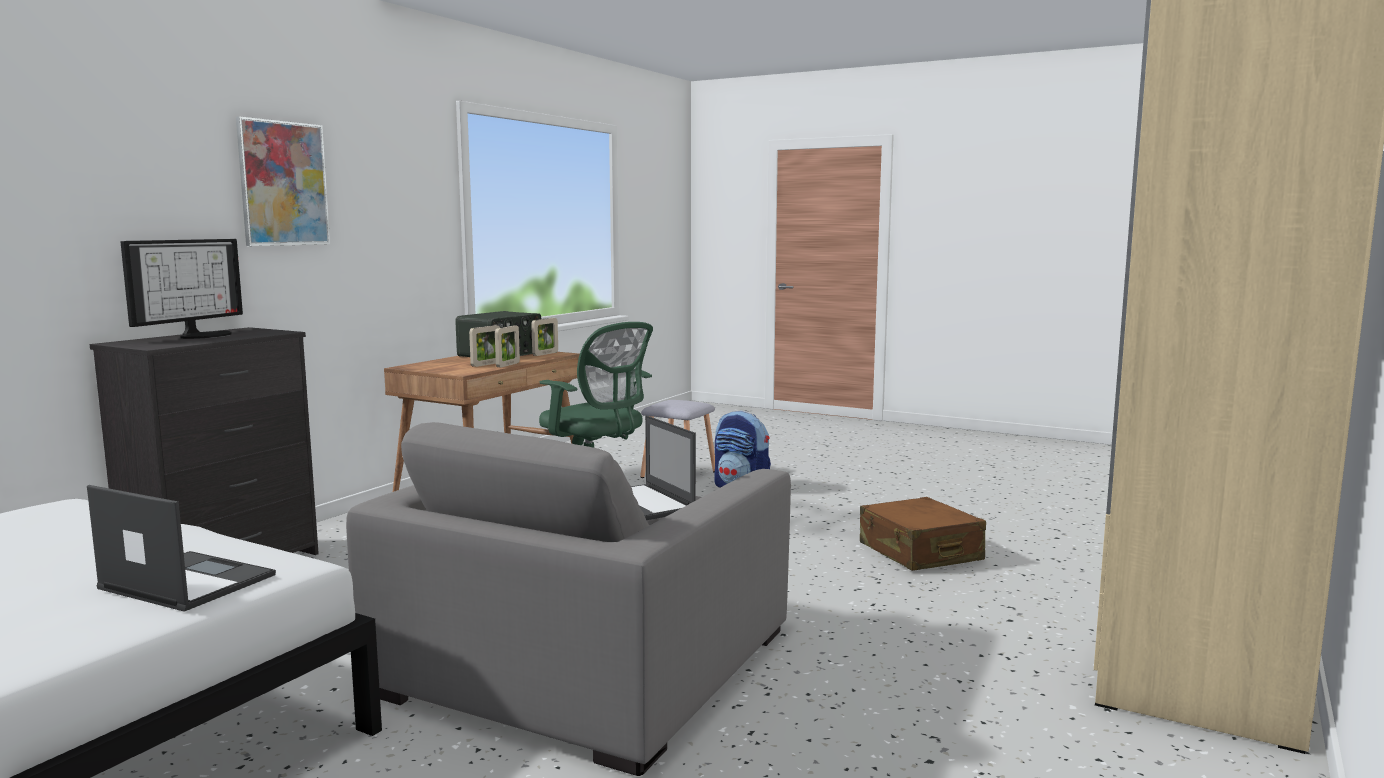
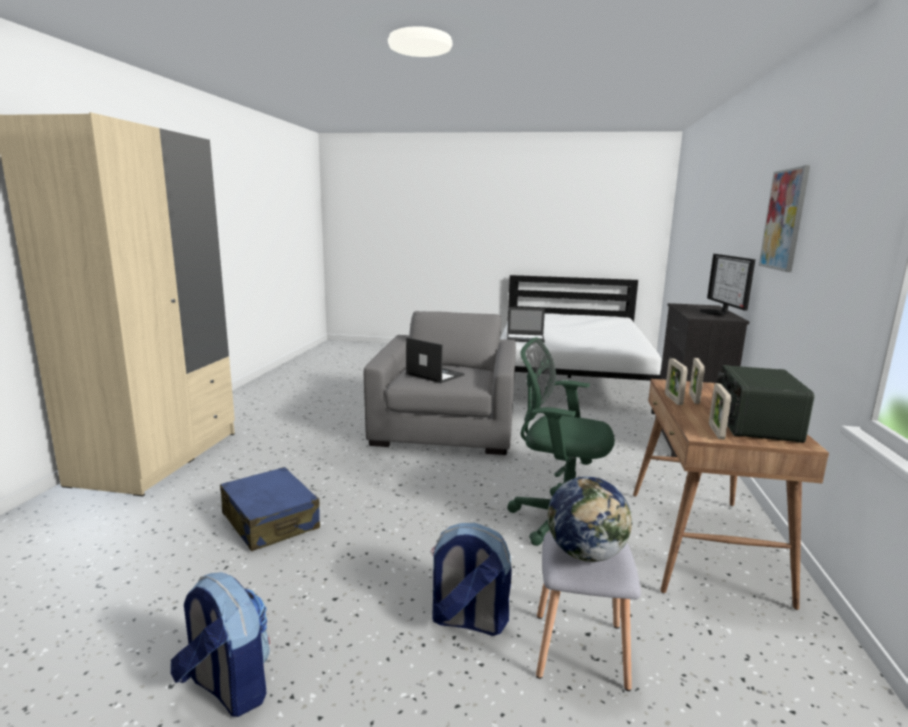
camera: 160 degrees right, 5 degrees up
(681, 402) = (586, 554): none -> globe
(905, 486) = (227, 688): none -> backpack
(919, 552) = (270, 521): brown suitcase -> blue suitcase

